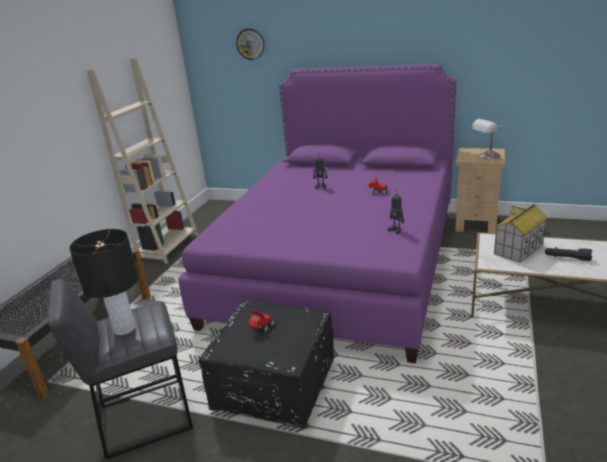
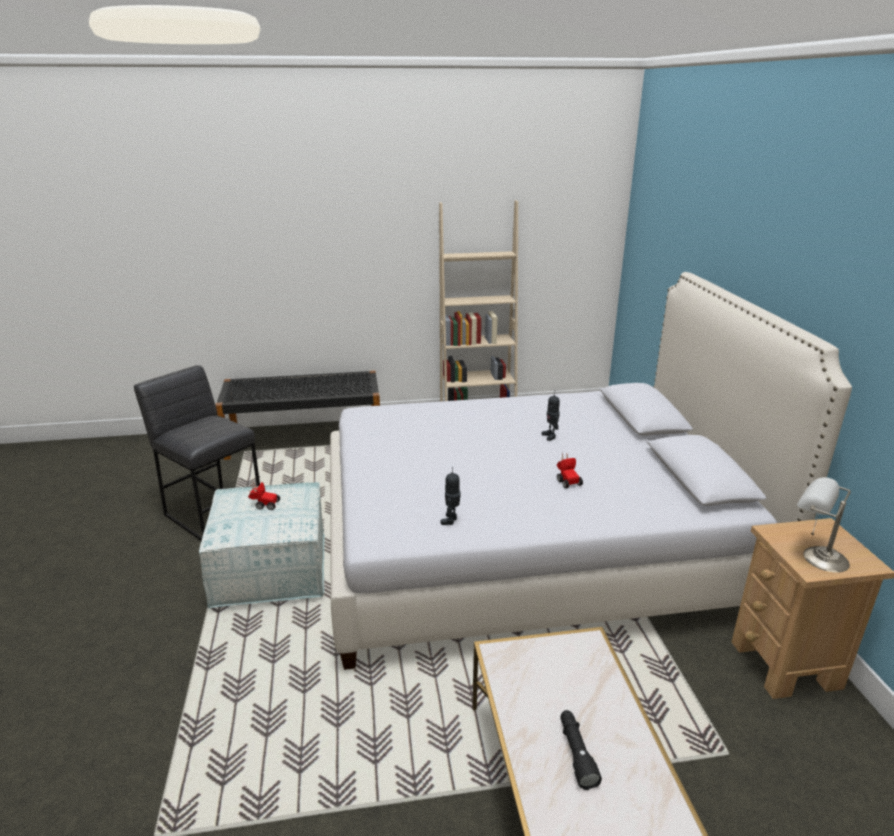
camera: 60 degrees right, 0 degrees up
(124, 328) = (197, 428): black table lamp -> none
(250, 44) = (674, 219): wall clock -> none
(275, 386) = (272, 572): black ottoman -> white ottoman
(339, 263) = (530, 546): purple bed -> white bed
(518, 249) = (568, 684): toy house -> none

